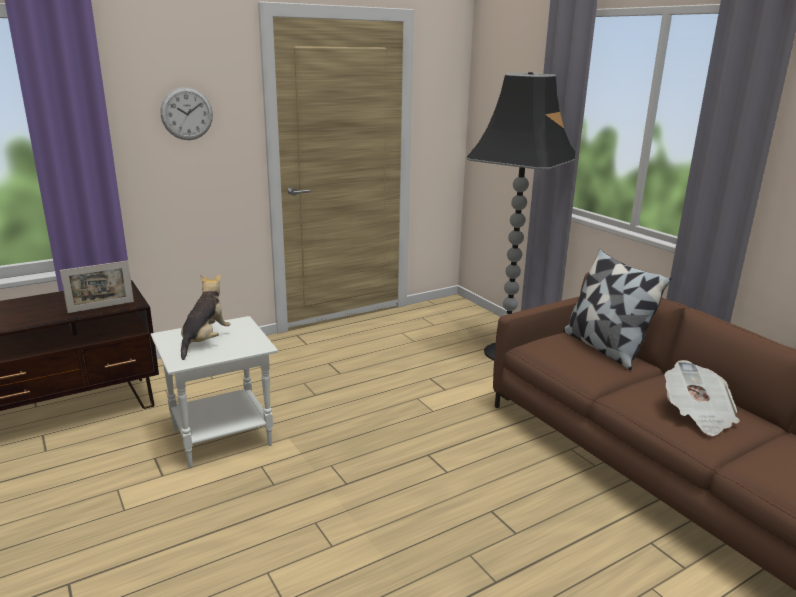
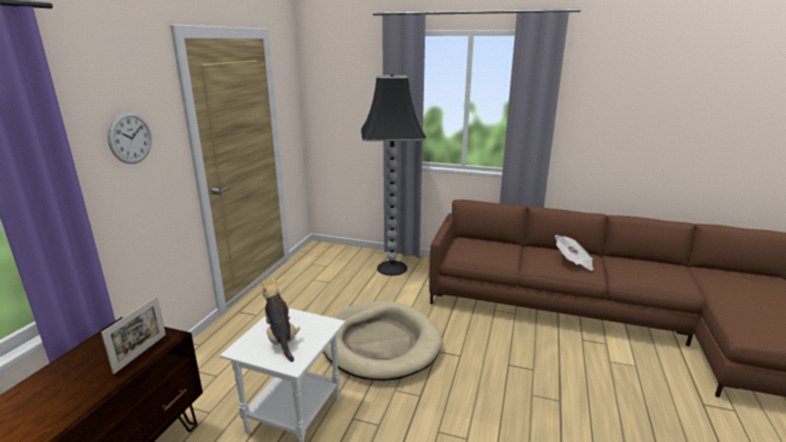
camera: 40 degrees left, 0 degrees up
(378, 418) = (379, 343): none -> beige dog bed
(604, 348) = (488, 243): pillow -> none

